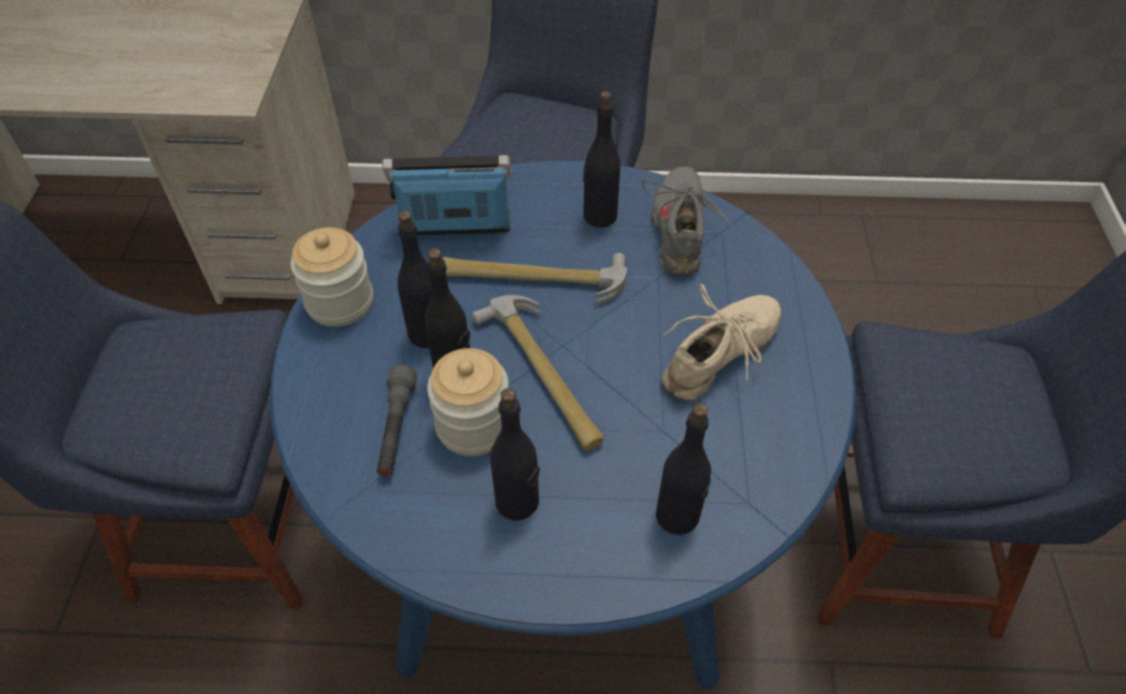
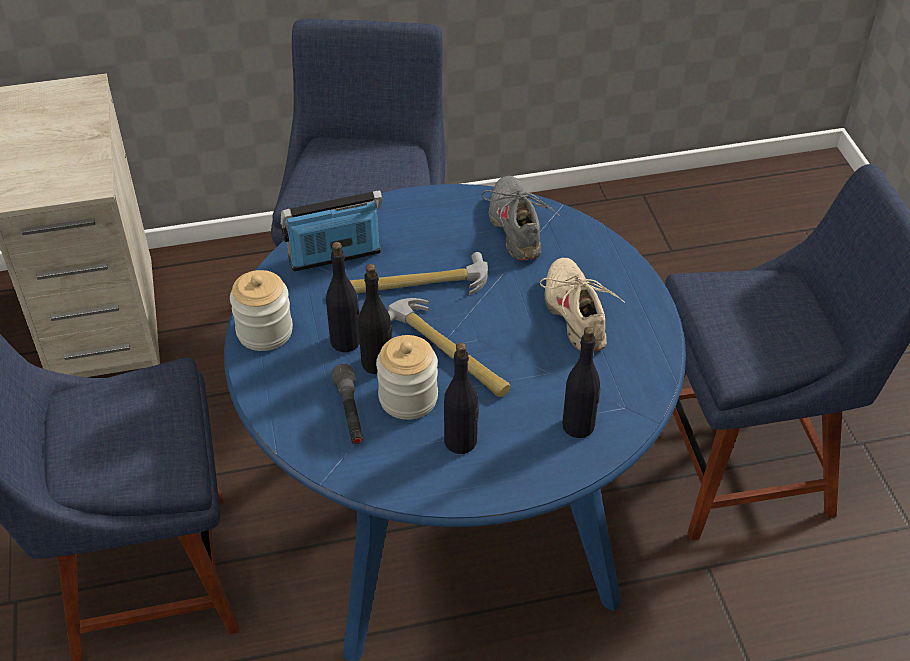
camera: 15 degrees left, 5 degrees down
(599, 216) = (449, 227): black bottle -> none
(721, 356) = (576, 313): beige shoe -> beige shoe turned 45 degrees counterclockwise

